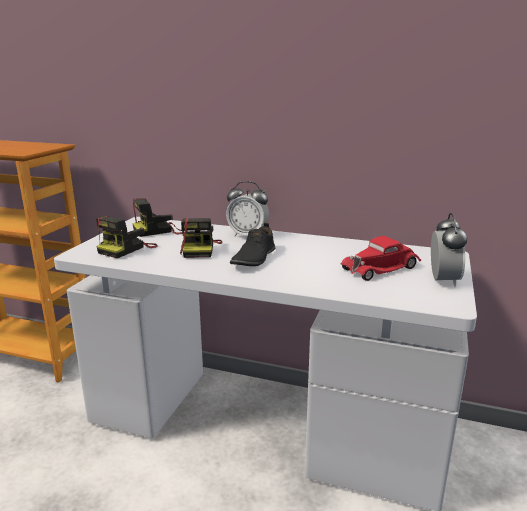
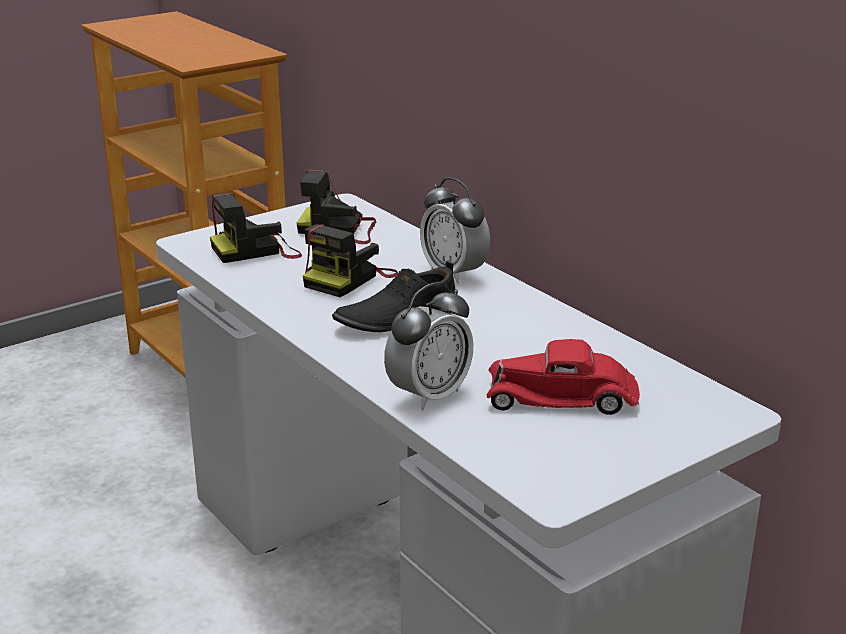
camera: 35 degrees right, 5 degrees up
(443, 281) = (623, 453): alarm clock -> alarm clock (429, 395)

